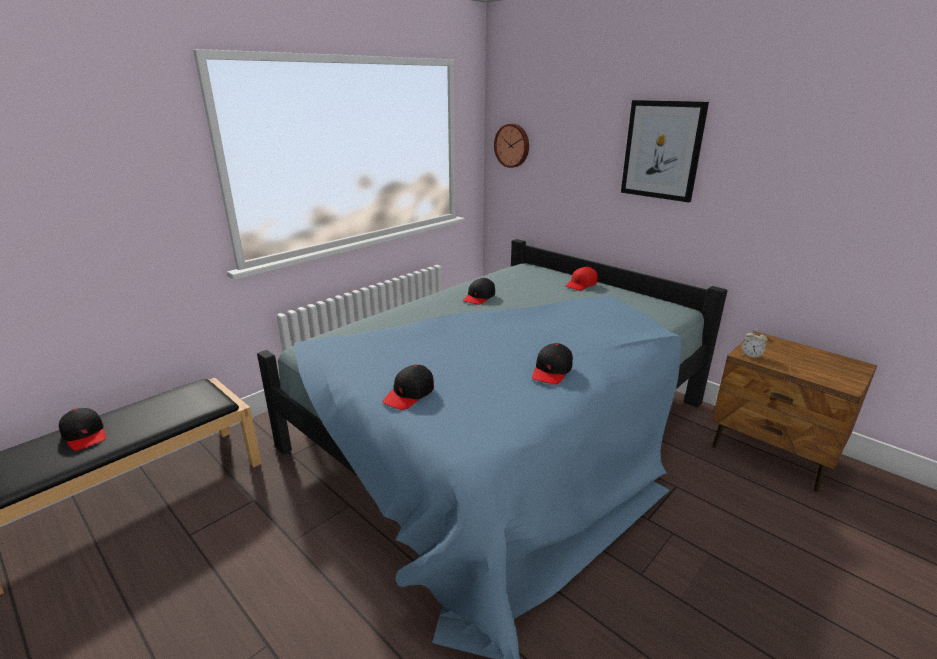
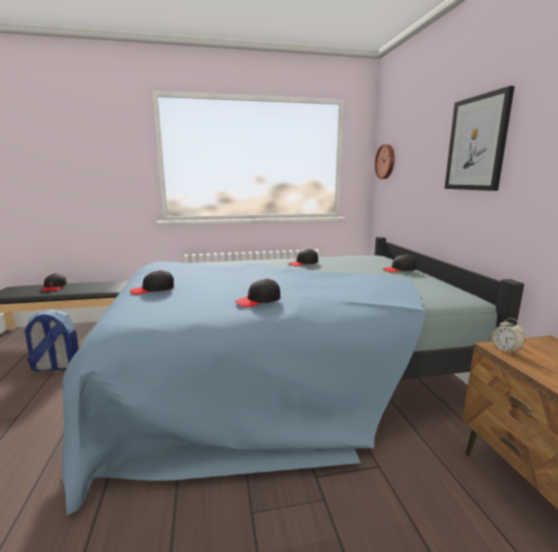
camera: 35 degrees right, 10 degrees down
(202, 556) = (56, 367): none -> backpack
(581, 284) = (399, 270): red cap -> black cap

